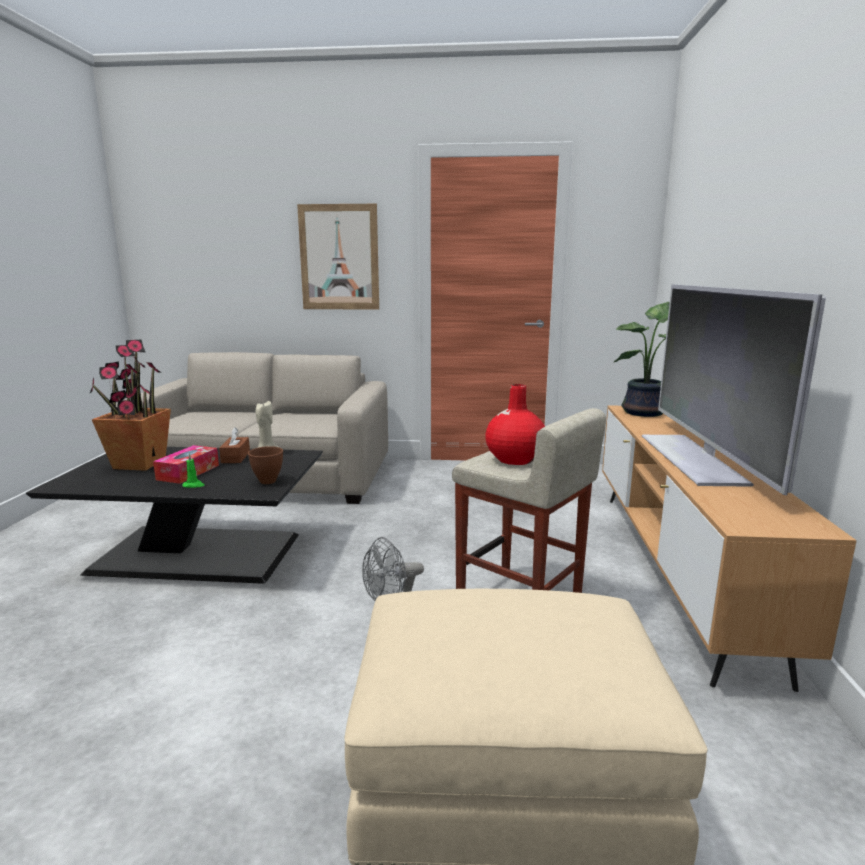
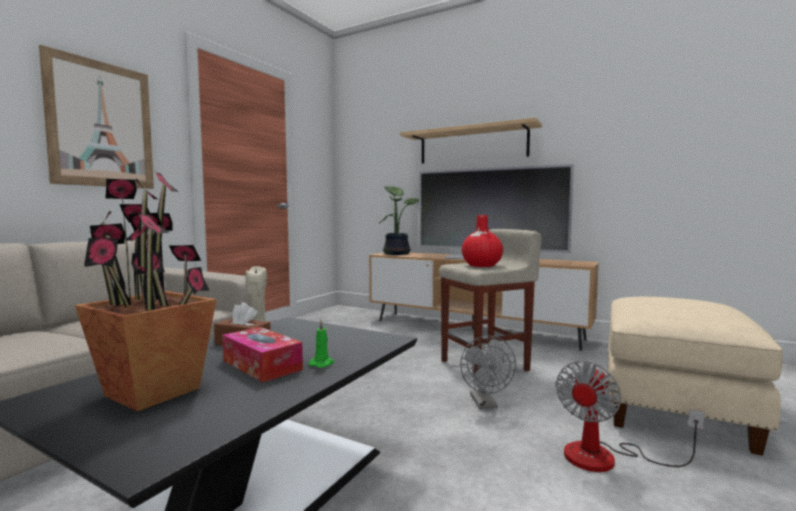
camera: 65 degrees left, 10 degrees down
(268, 481) = (358, 337): brown bowl -> none
(299, 715) = (607, 458): none -> fan
(759, 234) = (472, 145): none -> shelf

